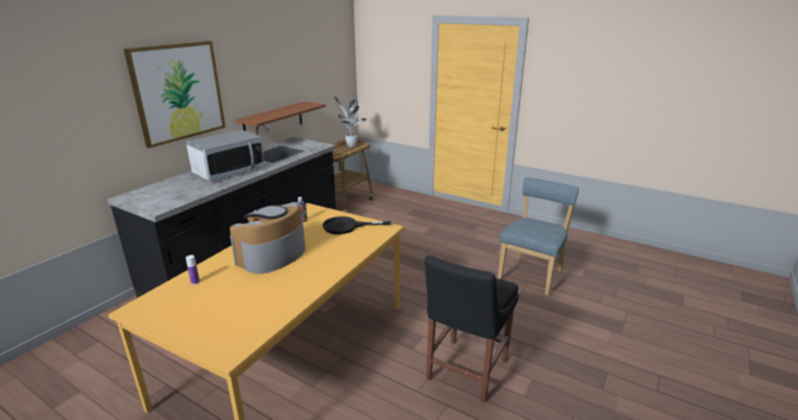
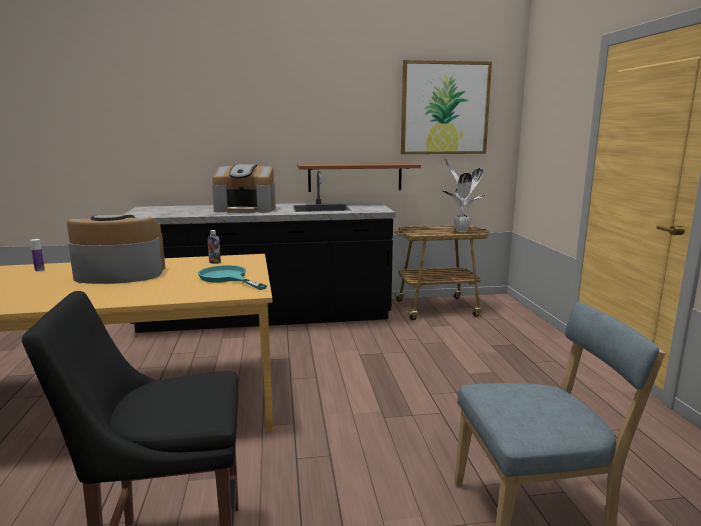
camera: 50 degrees right, 10 degrees down
(178, 92) = (231, 121): picture -> picture (445, 108)
(229, 171) = (246, 209): microwave -> coffee machine
(347, 227) = (227, 278): black frying pan -> turquoise frying pan

